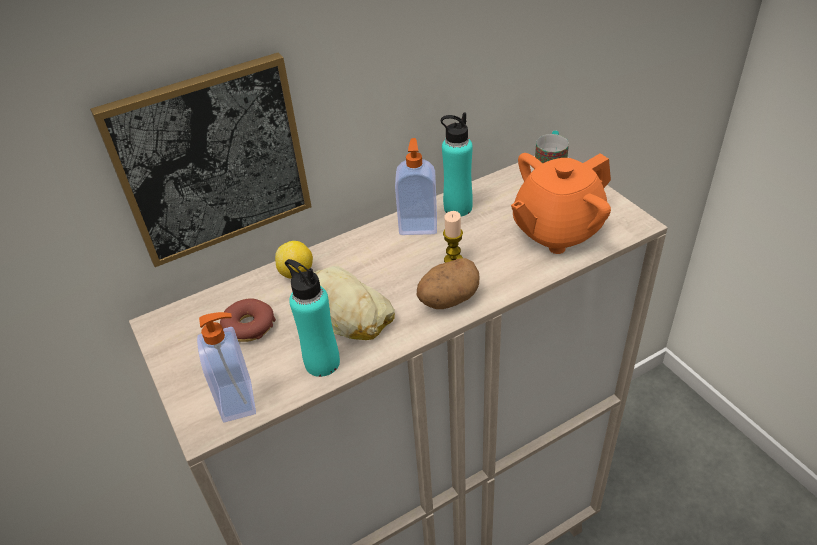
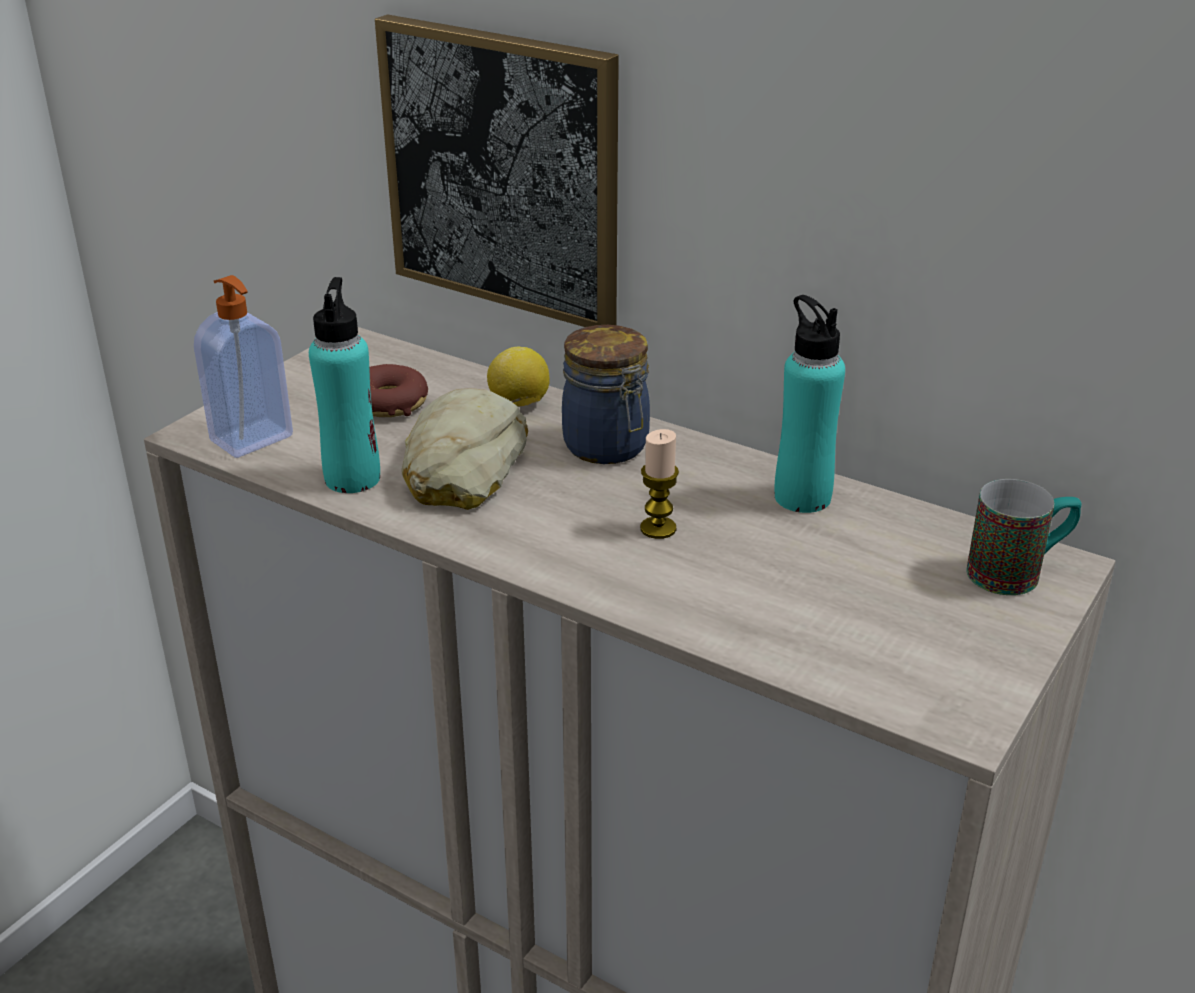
camera: 60 degrees right, 10 degrees down
(368, 254) = (608, 447): none -> jar
(418, 225) = (718, 472): soap dispenser -> none
(448, 299) = (556, 548): potato -> none
(556, 231) = (838, 621): orange teapot -> none

